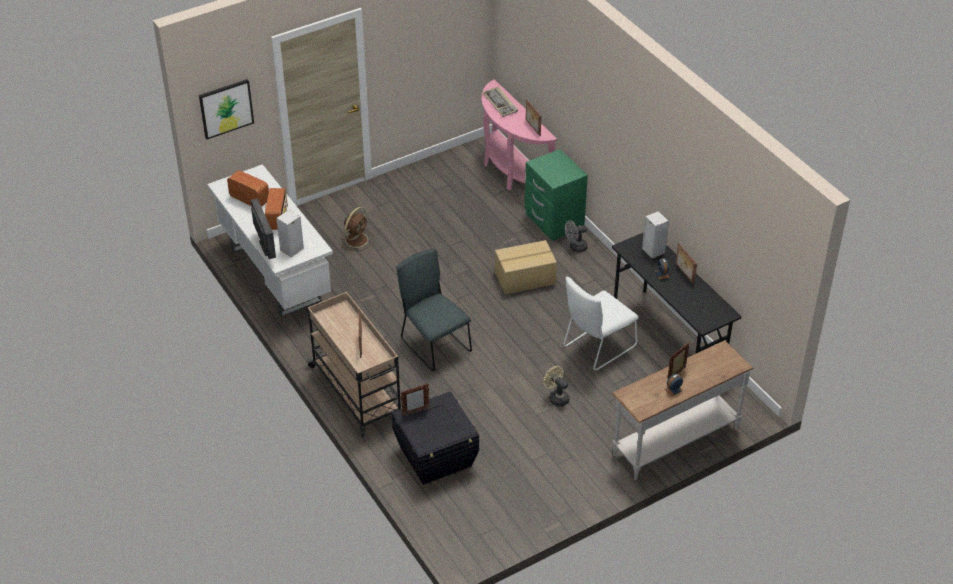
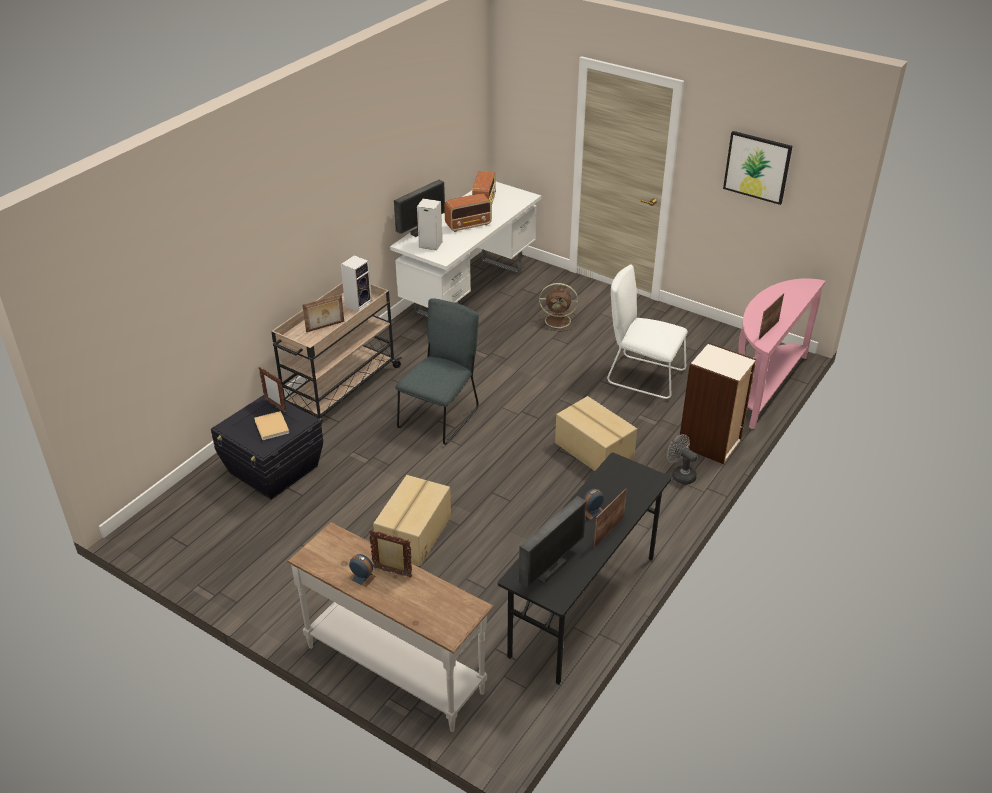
camera: 65 degrees right, 5 degrees down
(226, 108) = (524, 111): picture -> picture (757, 167)
(442, 420) = (272, 427): none -> beige book
(500, 103) = (787, 296): keyboard -> none
(553, 221) = (710, 443): green nightstand -> bookcase
(556, 397) = (413, 534): beige fan -> cardboard box
(597, 348) = (519, 544): white chair -> white chair (642, 376)
(652, 250) = (631, 490): speaker -> speaker (358, 304)
(703, 309) = (550, 570): none -> monitor

